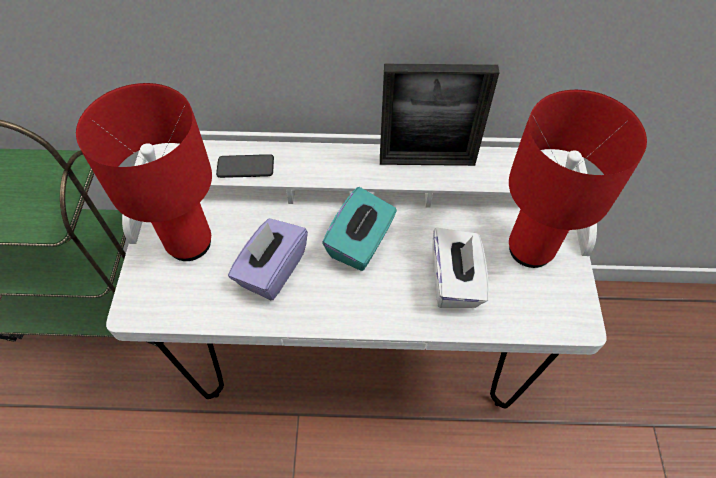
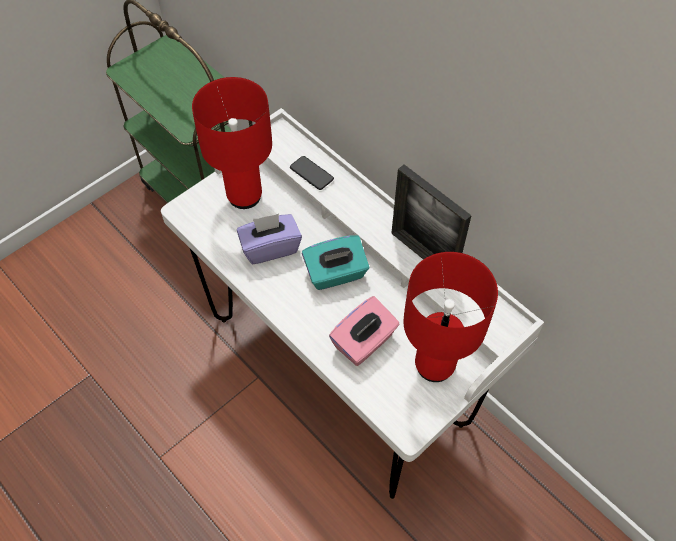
camera: 45 degrees right, 0 degrees up
(455, 281) = (364, 342): white tissue box -> pink tissue box

